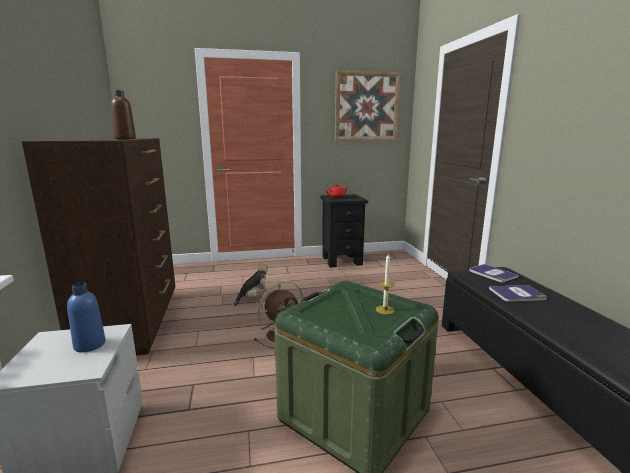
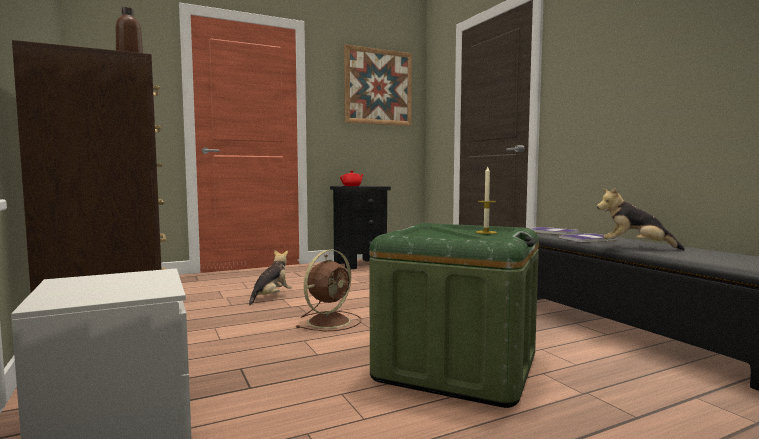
camera: 15 degrees left, 10 degrees down
(90, 345) = (137, 280): blue bottle -> none
(554, 320) = (635, 247): none -> plush toy

